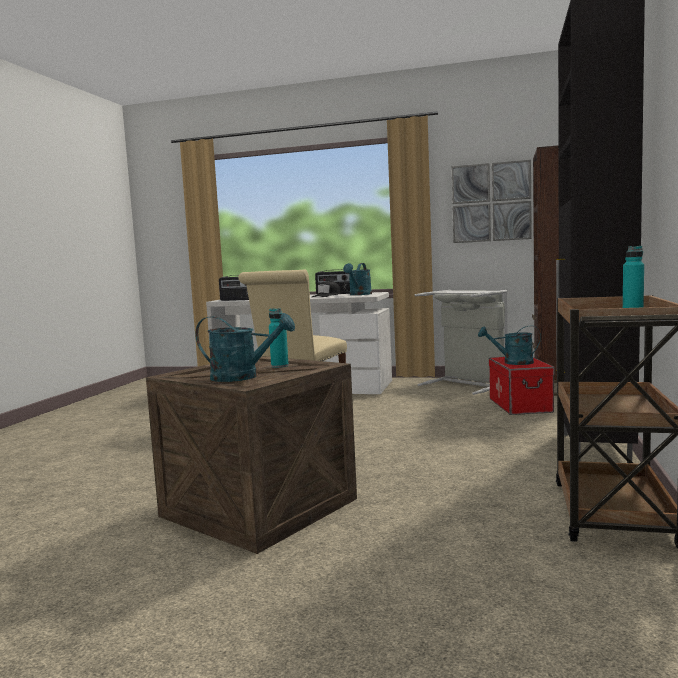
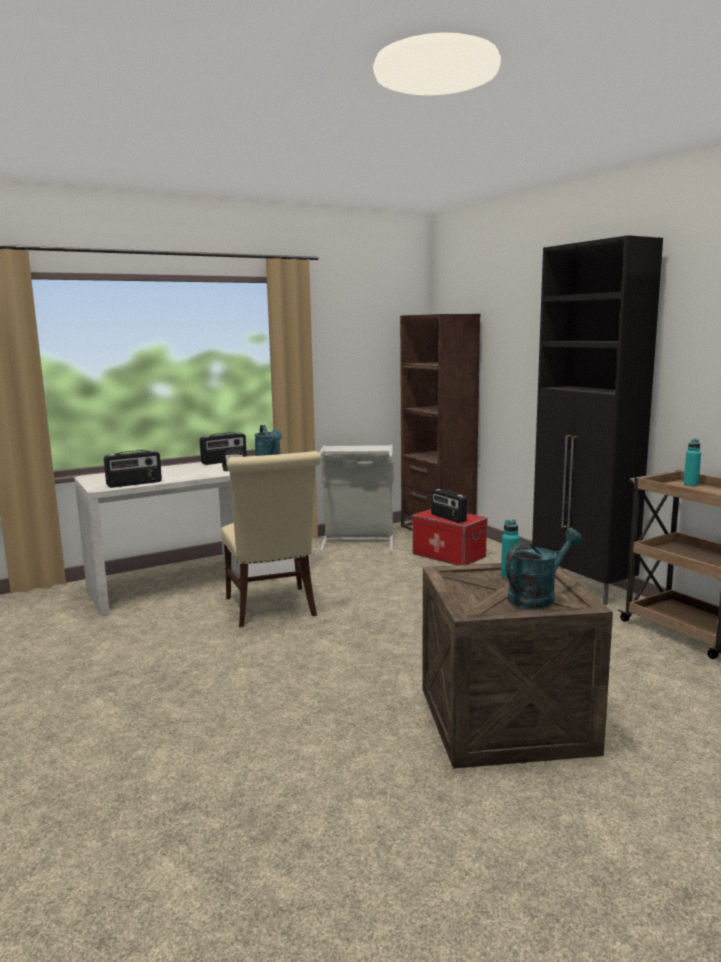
camera: 45 degrees left, 5 degrees up
(491, 202) = (359, 355): picture -> none
(512, 362) = (448, 518): turquoise watering can -> radio

